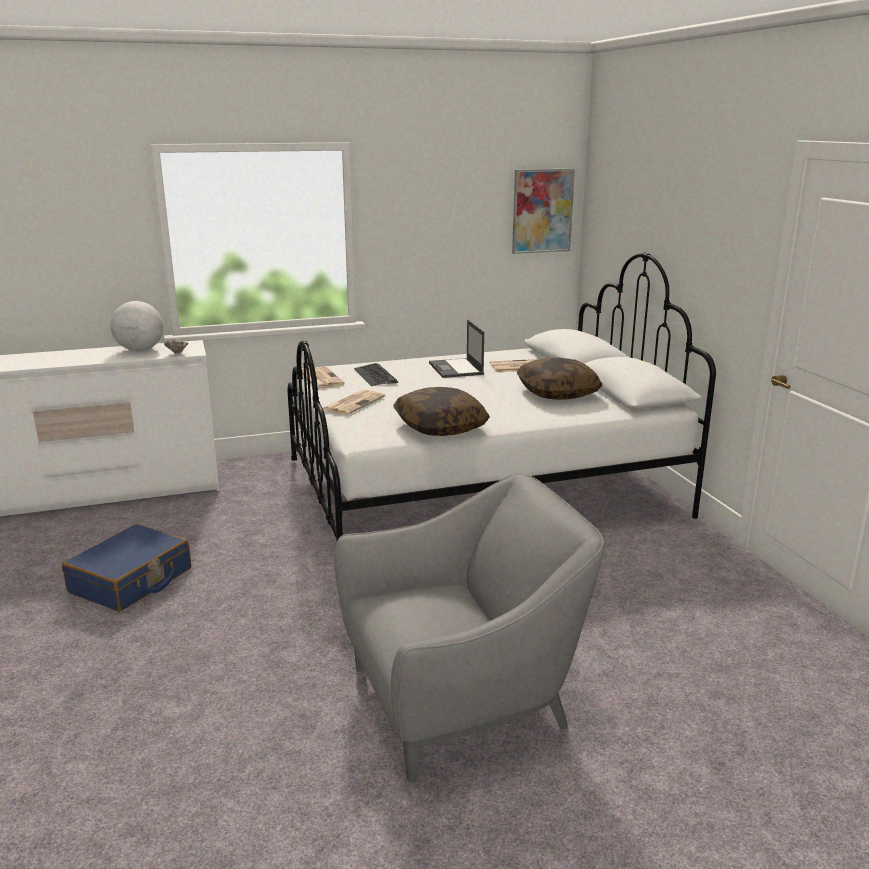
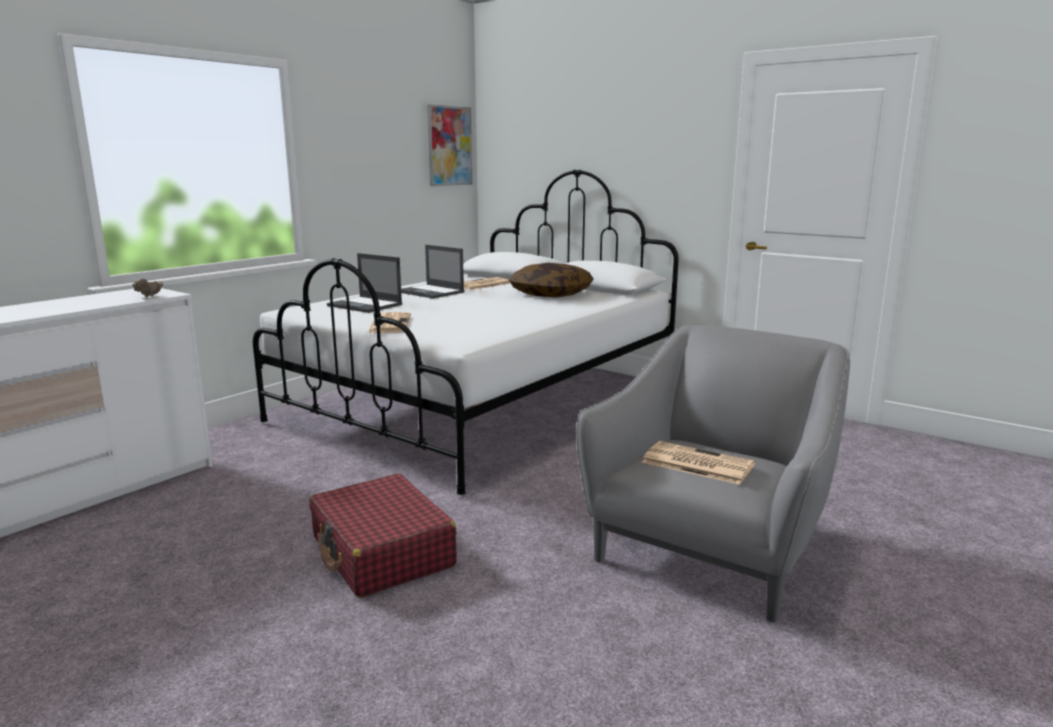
camera: 35 degrees left, 5 degrees down
(131, 581) = (226, 576): blue suitcase -> none
(140, 350) = (85, 300): globe -> none
(232, 600) = (382, 552): none -> red suitcase
(320, 378) = (311, 314): newspaper -> newspaper (695, 463)
(375, 376) = (365, 305): keyboard -> laptop
(440, 427) = (509, 325): pillow -> none

